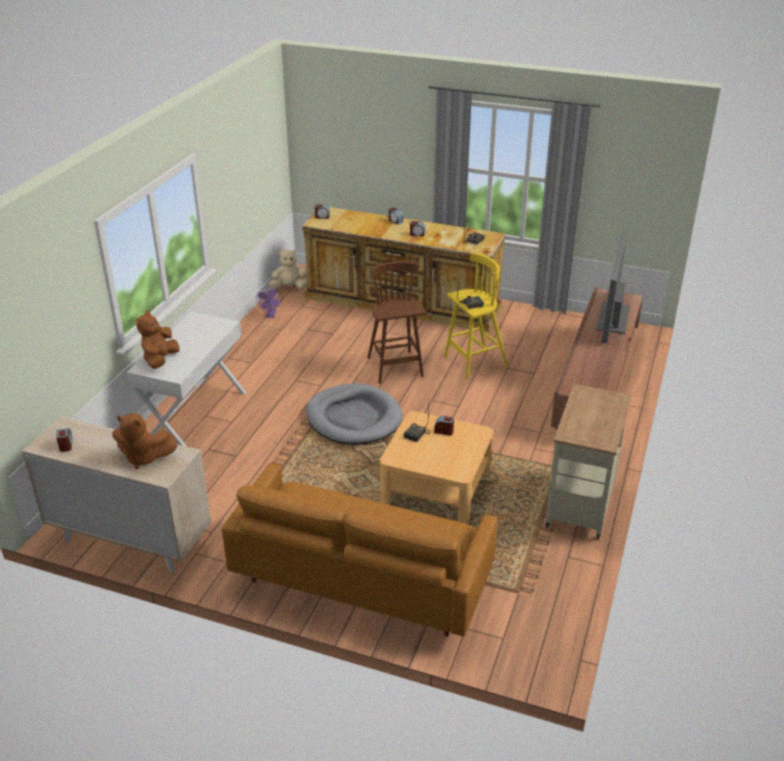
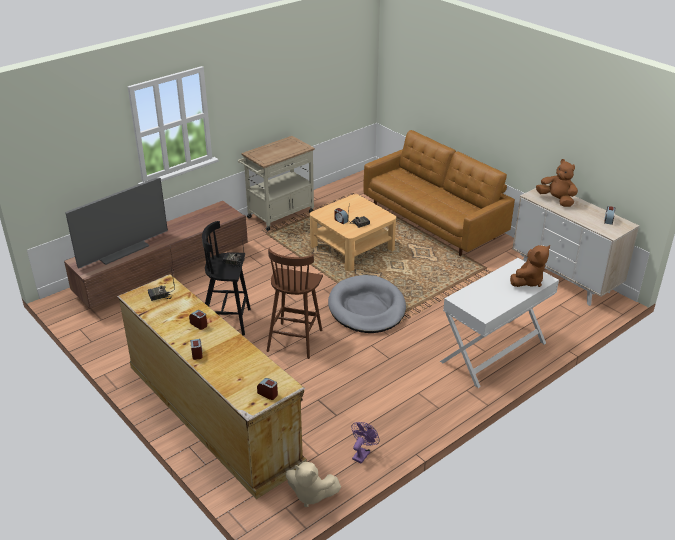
camera: 150 degrees left, 0 degrees up
(474, 362) = (227, 321): yellow stool -> black stool

